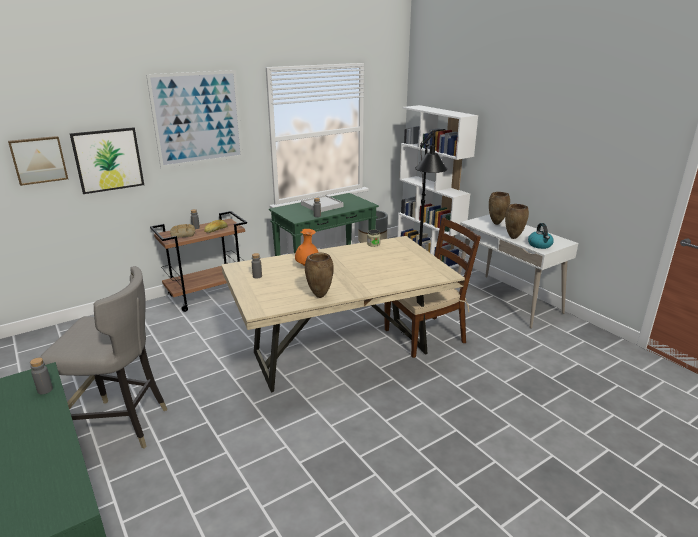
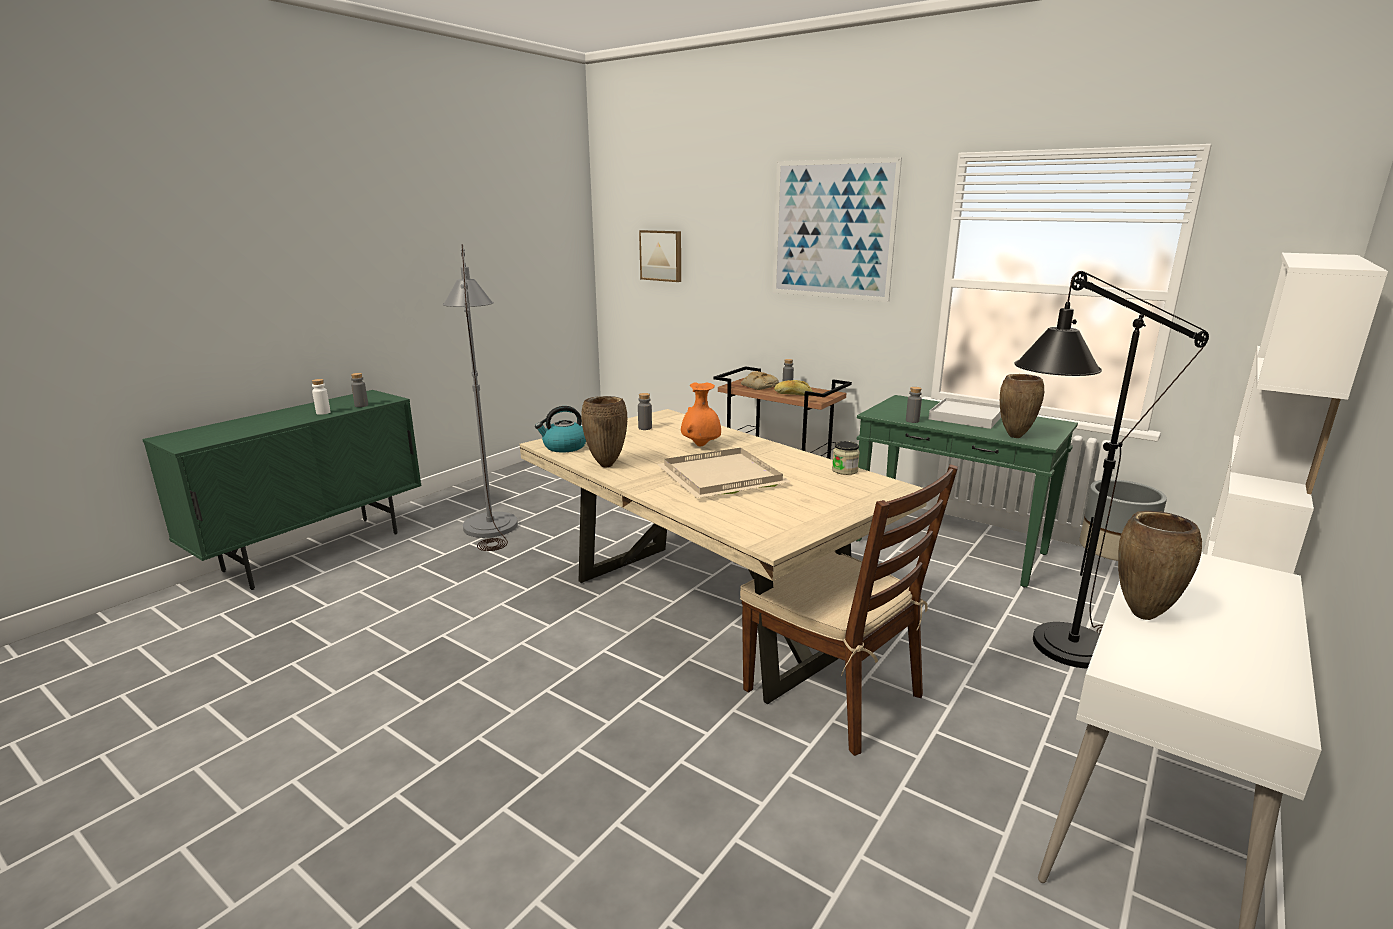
camera: 70 degrees right, 5 degrees down
(43, 414) = (323, 412): none -> white bottle
(108, 160) = (720, 269): picture -> none
(122, 426) = (490, 520): grey stool -> grey floor lamp
(363, 270) = (724, 477): none -> beige tray
(496, 224) = (1214, 585): brown vase -> brown vase (1014, 437)
(540, 245) = (1155, 663): kettle -> kettle (564, 447)

